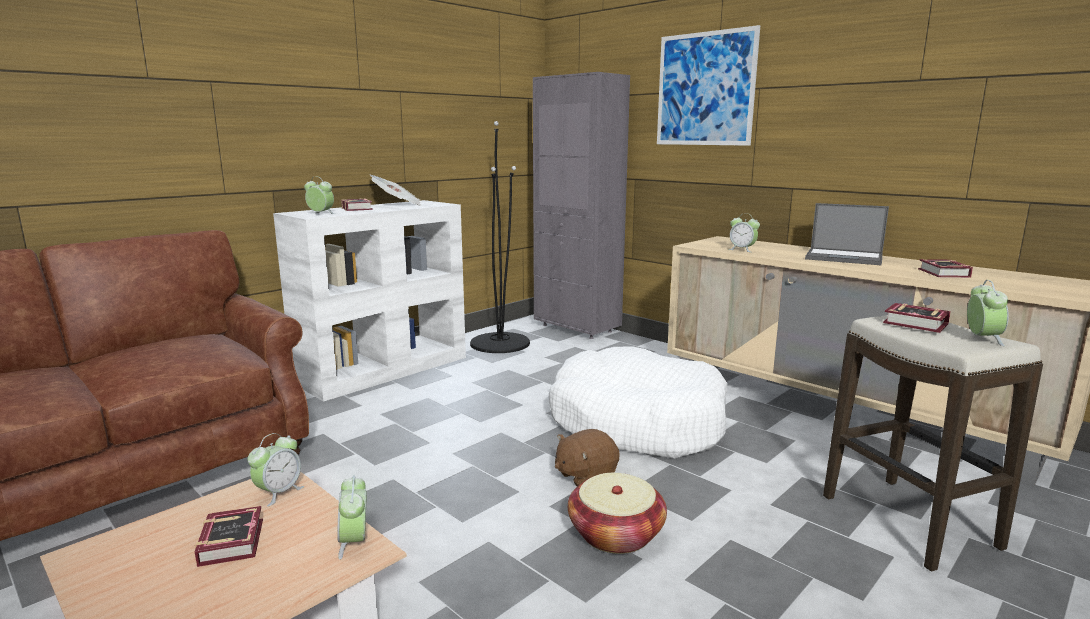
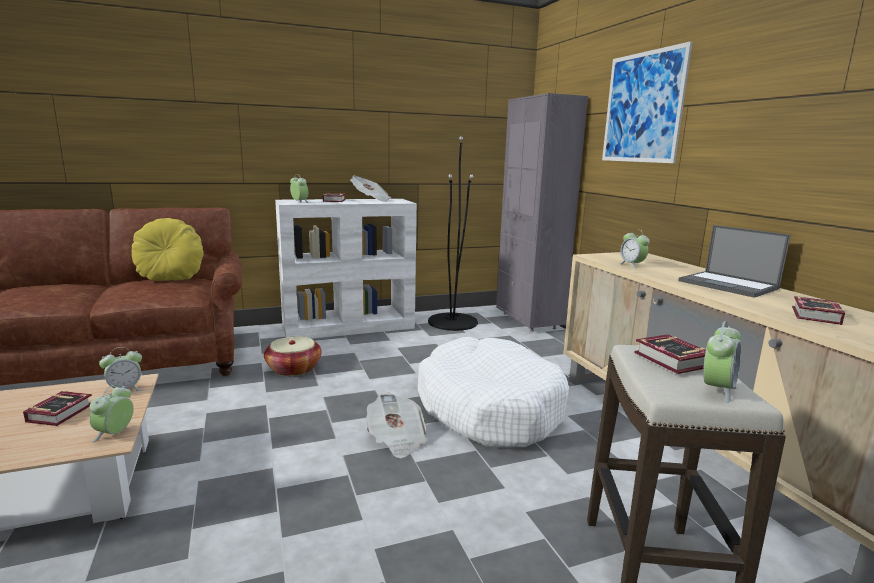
camera: 25 degrees right, 0 degrees up
(174, 341) = (171, 279): none -> yellow pillow
(585, 475) = (396, 440): brown plush toy -> newspaper
(616, 534) = (365, 493): basket -> basket (293, 369)

